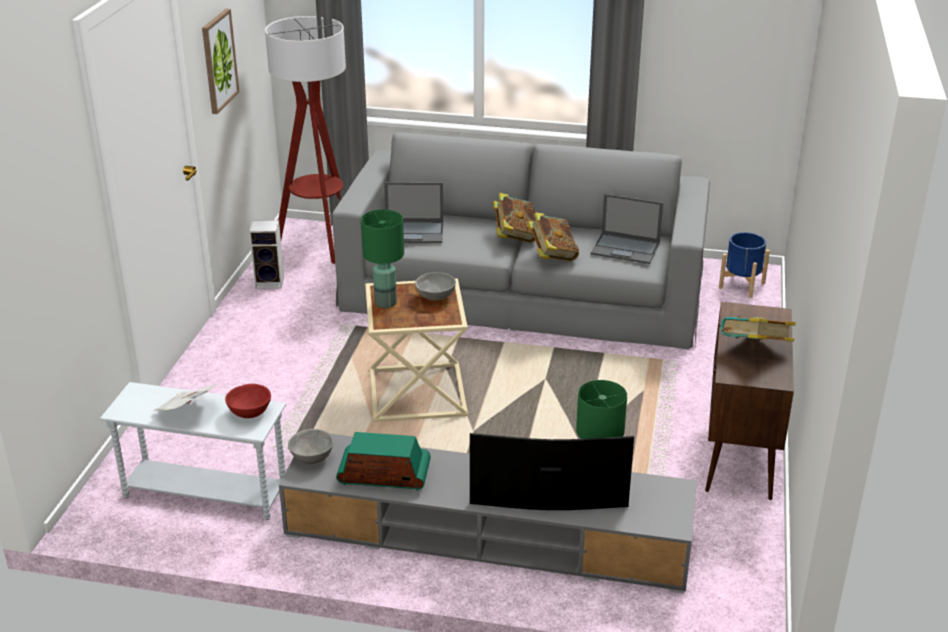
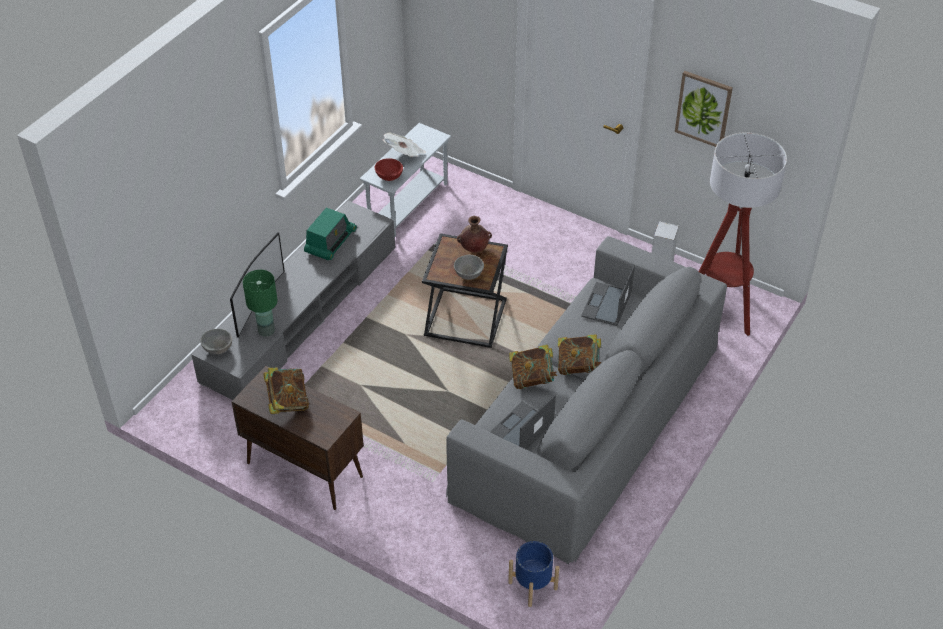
camera: 110 degrees right, 15 degrees up
(311, 459) = (364, 216): grey bowl -> grey bowl (218, 348)
(386, 303) = (474, 248): green table lamp -> brown vase
(419, 394) = (464, 318): beige side table -> black side table

